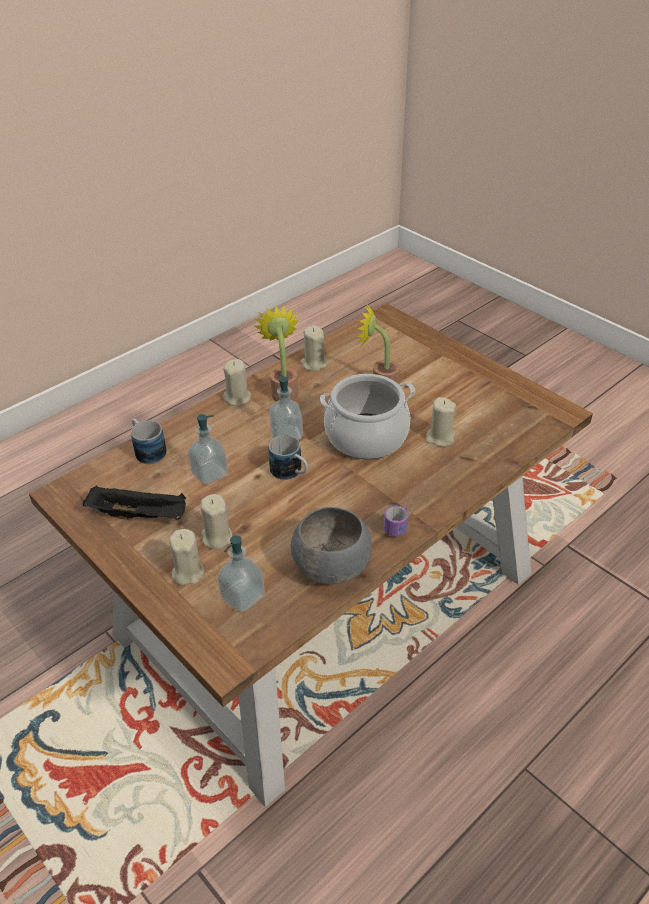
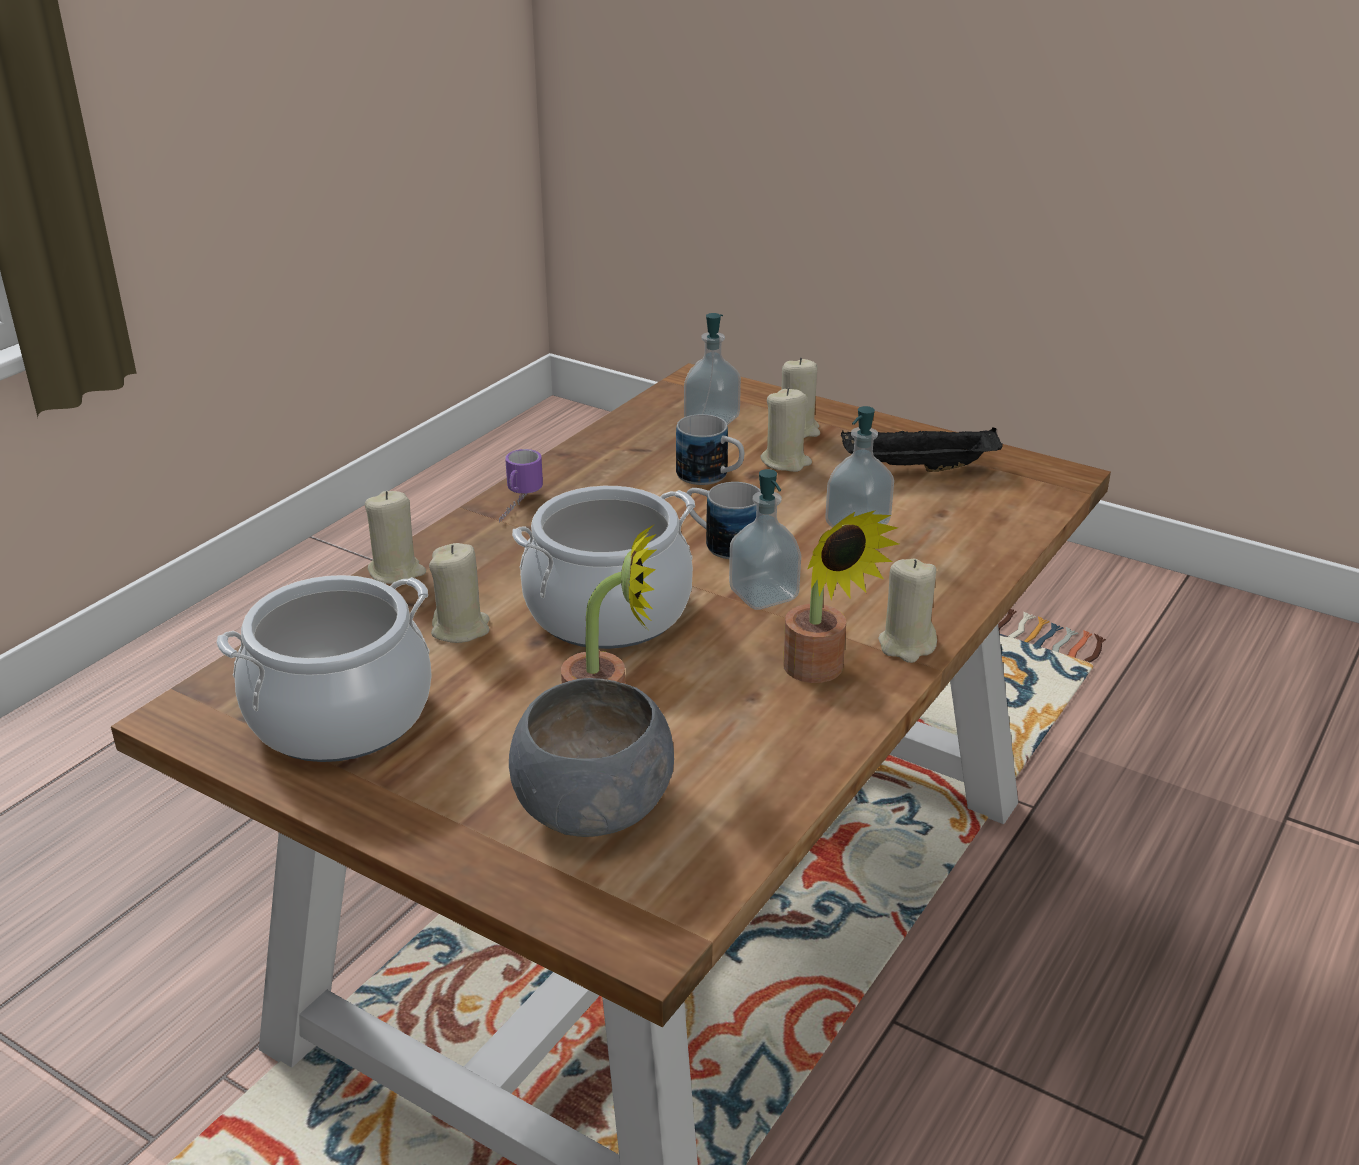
camera: 165 degrees right, 10 degrees down
(147, 450) = (992, 540): mug -> mug (711, 477)
(313, 364) = (787, 745): beige candle -> beige candle (396, 572)
(333, 566) = (606, 456): grey bowl -> grey bowl (590, 809)
(493, 402) = (339, 715): none -> cooking pot

